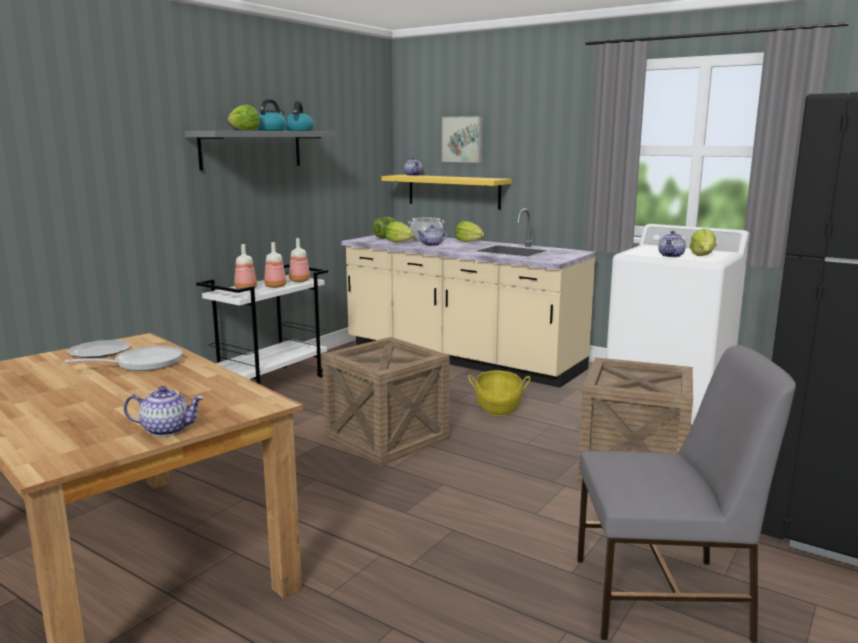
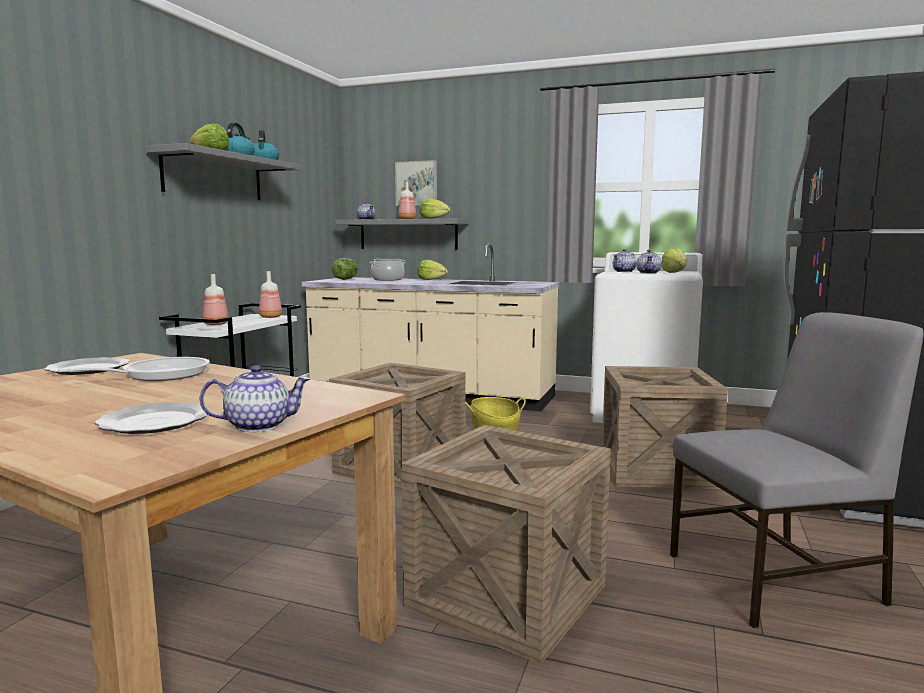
camera: 15 degrees left, 5 degrees down
(104, 418) = (156, 422): none -> plate
(276, 286) = (248, 321): bottle -> bottle (408, 219)
(399, 242) = (363, 281): lettuce -> lettuce (433, 218)
(405, 575) = (507, 596): none -> crate
(432, 245) = (399, 282): teapot -> teapot (624, 271)
(453, 191) = (408, 234): yellow shelf -> grey shelf

